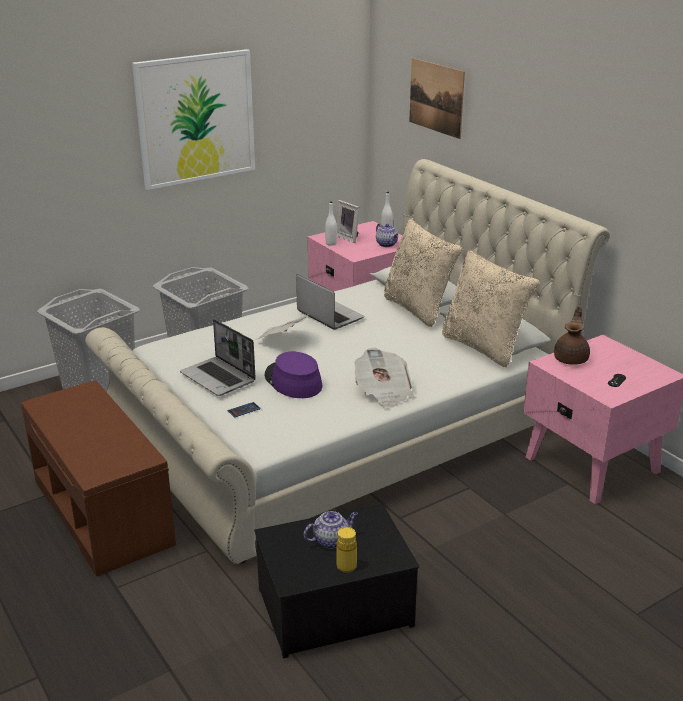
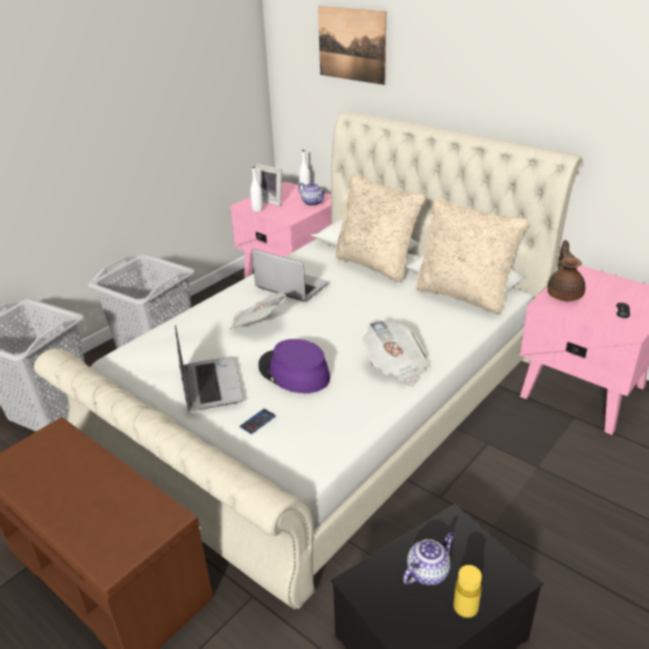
camera: 15 degrees left, 5 degrees up
(196, 118) = (101, 92): picture -> none
(219, 378) = (210, 384): laptop -> laptop turned 135 degrees counterclockwise

